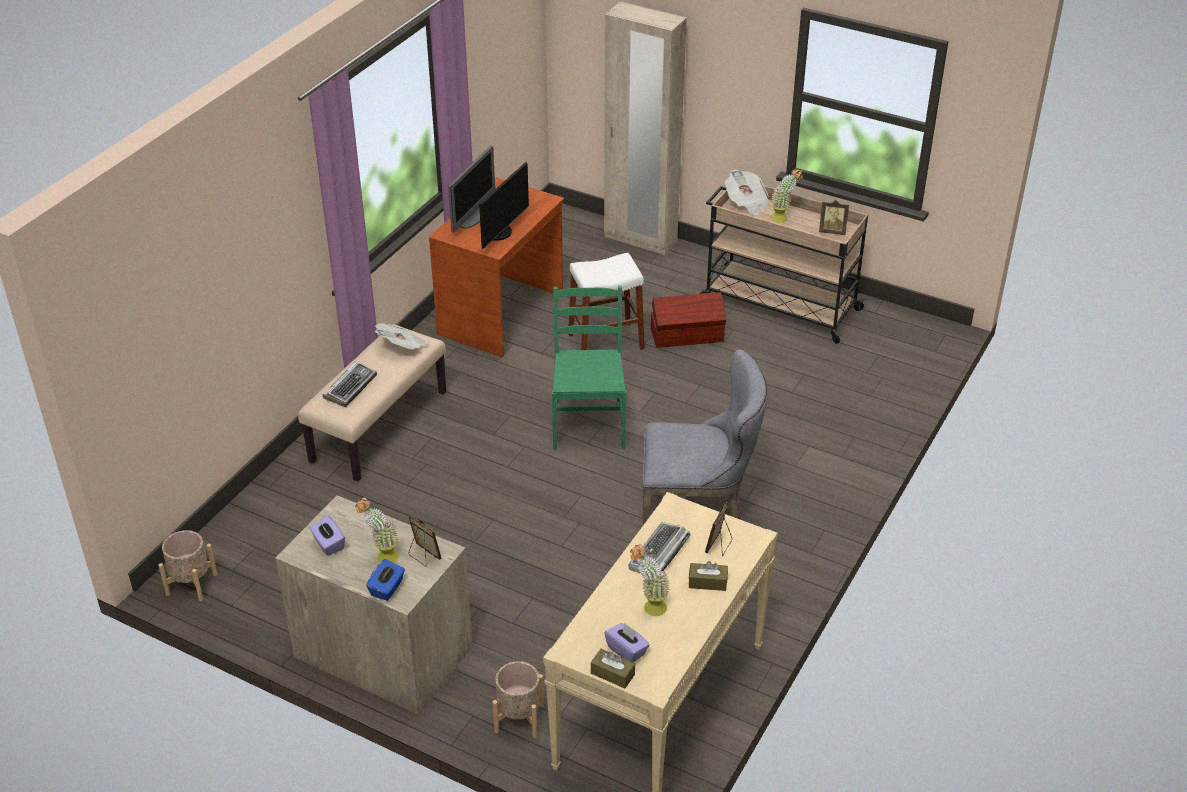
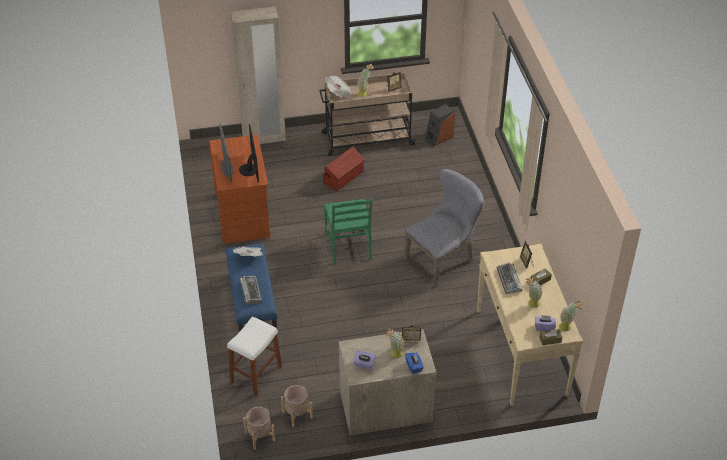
camera: 40 degrees left, 5 degrees up
(378, 426) = (252, 306): beige bench -> blue bench
(519, 718) = (474, 395): beige planter -> beige planter (297, 414)
(588, 423) = (349, 247): green chair -> green chair turned 150 degrees counterclockwise
(605, 341) = (309, 201): white stool -> white stool (256, 374)
(662, 675) = (567, 328): none -> potted plant
(887, 352) = (438, 138): none -> speaker

